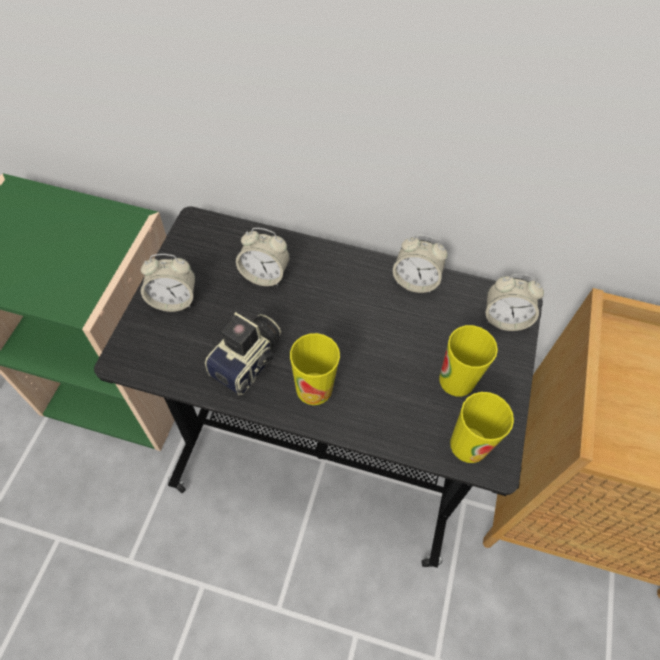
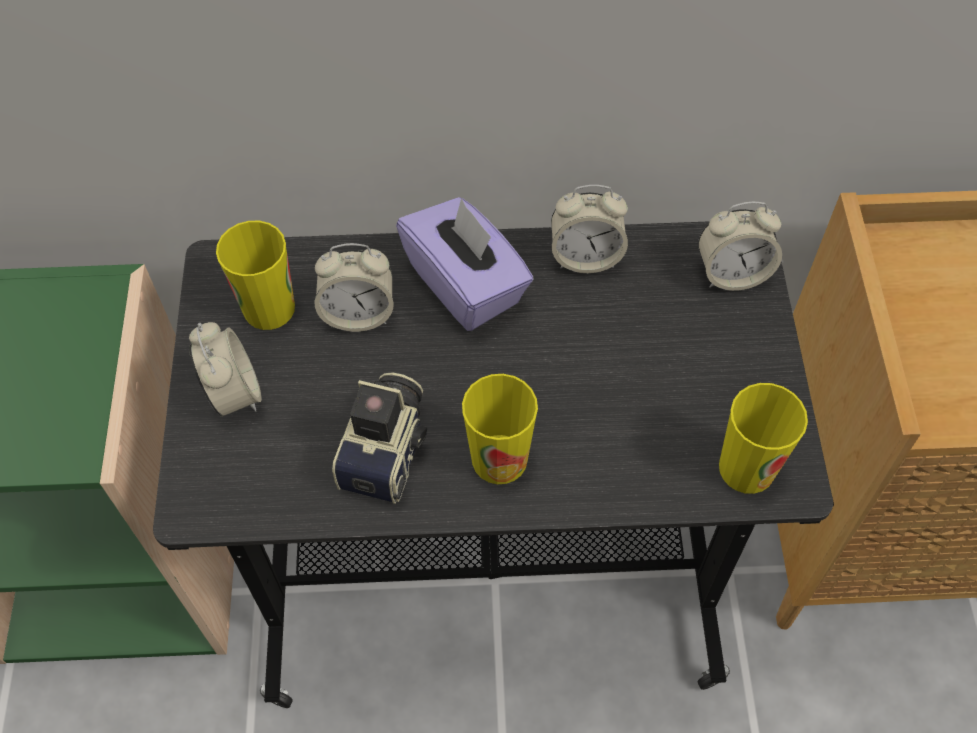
camera: 15 degrees left, 0 degrees up
(173, 300) = (234, 393): alarm clock -> alarm clock turned 90 degrees counterclockwise
(335, 276) = (466, 284): none -> purple tissue box
(456, 380) = (697, 383): cup -> cup (269, 308)

